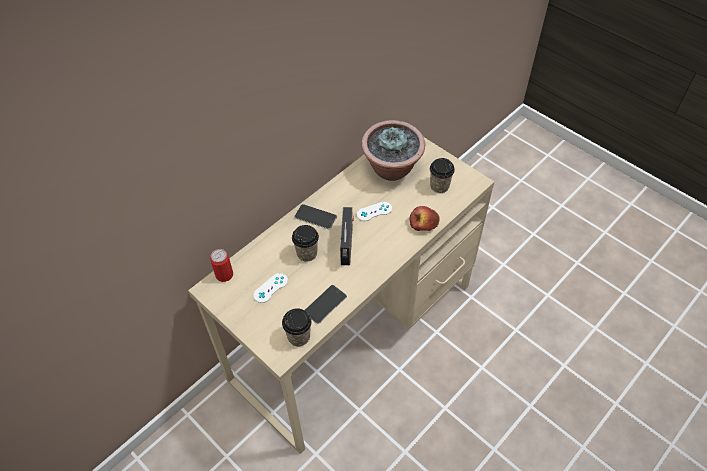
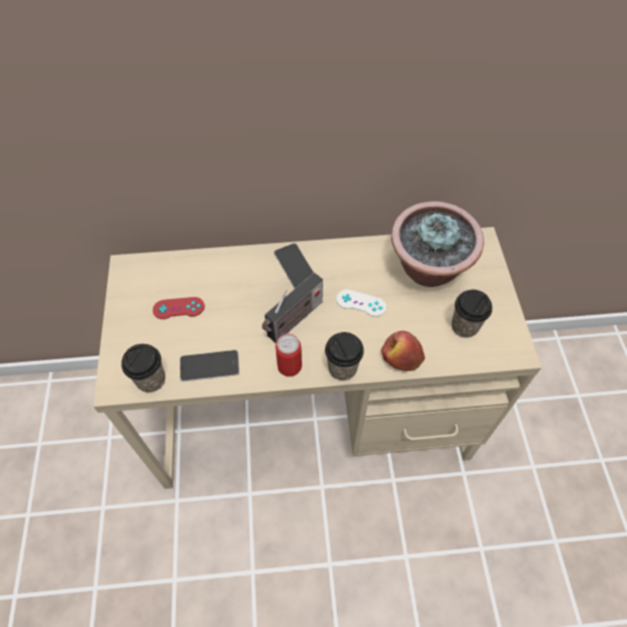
camera: 40 degrees right, 5 degrees up
(224, 275) = (154, 263): can -> can (289, 366)
(270, 288) = (178, 308): white game controller -> red game controller
(307, 253) = (247, 298): cup -> cup (342, 368)

